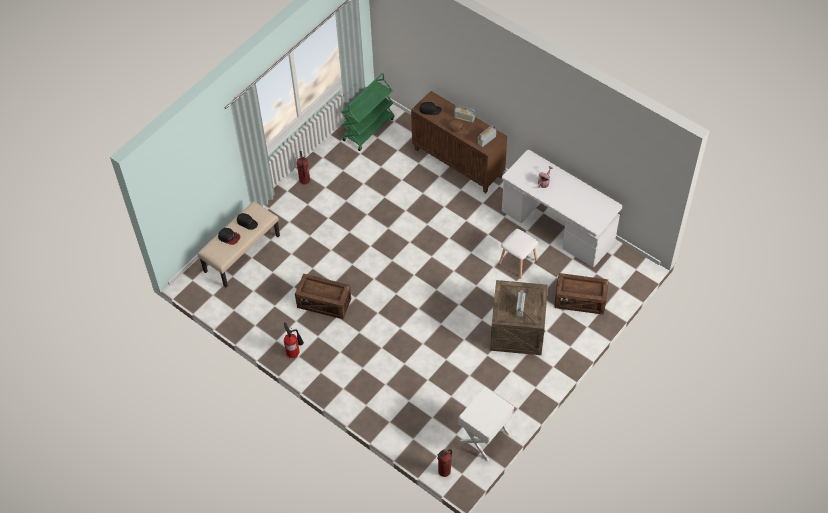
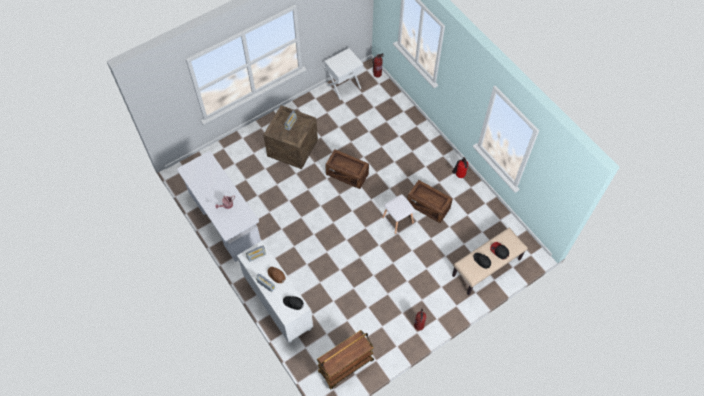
camera: 165 degrees left, 5 degrees up
(368, 129) = (345, 366): green cart -> brown cart
(459, 162) = (277, 304): brown cabinet -> white cabinet
(517, 262) = (269, 199): white stool -> white stool (398, 220)
(579, 301) = (238, 157): crate -> crate (347, 174)

